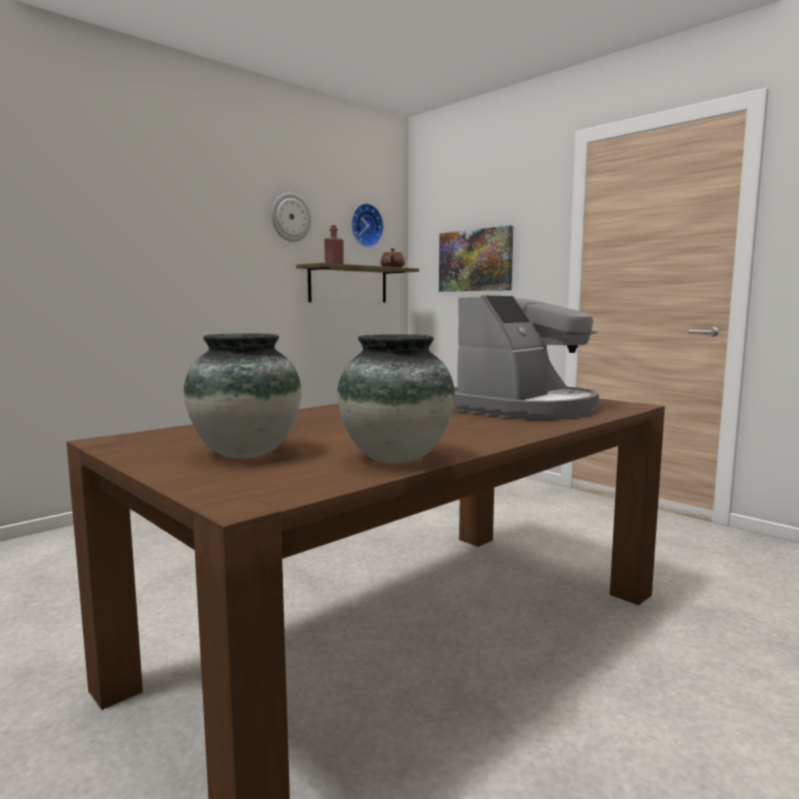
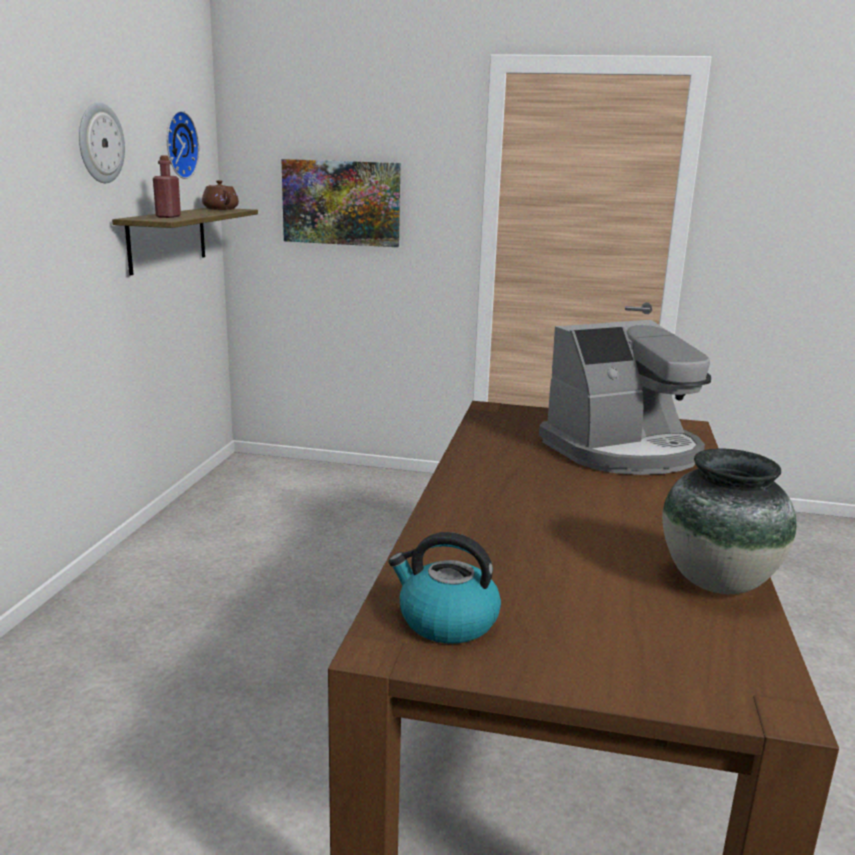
camera: 35 degrees left, 10 degrees up
(170, 440) = (446, 621): none -> kettle
(245, 454) = (586, 621): vase -> none
(527, 408) = (623, 450): coffee machine -> coffee machine turned 60 degrees clockwise

